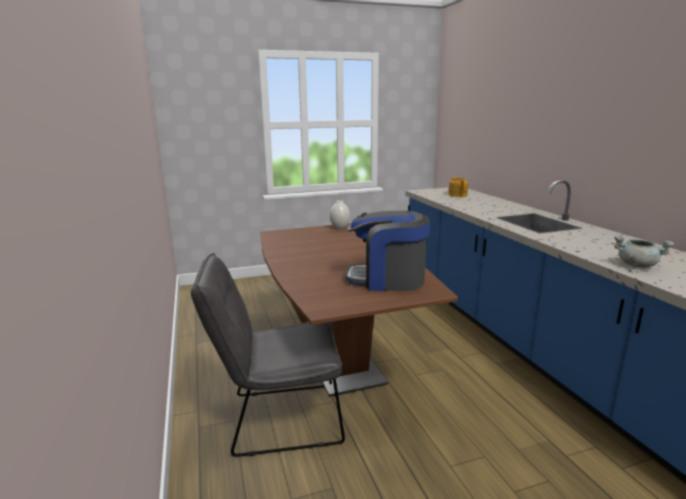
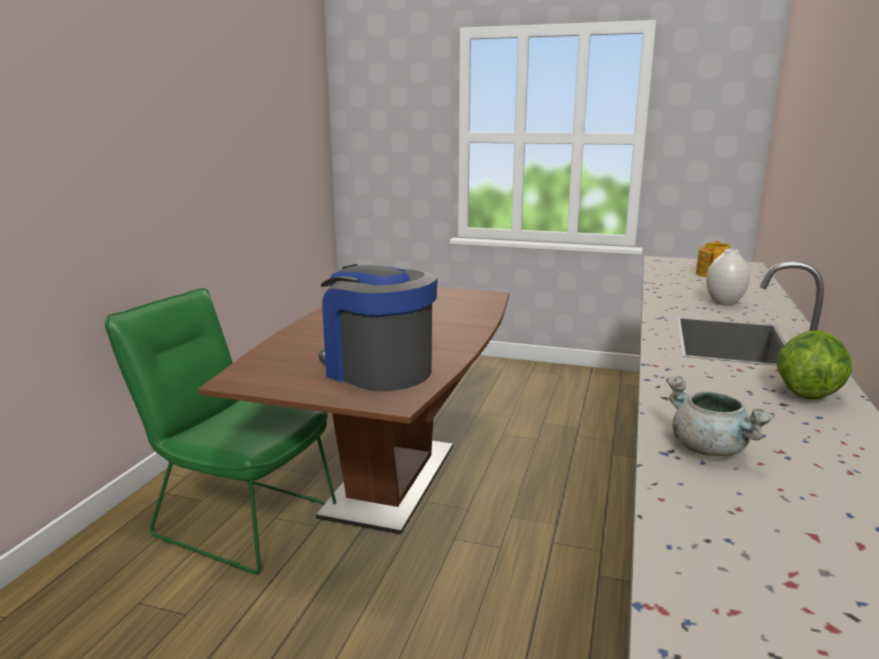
camera: 35 degrees right, 0 degrees up
(277, 419) = (236, 517): grey chair -> green chair
(340, 228) = (475, 295): white vase -> white vase (724, 303)
(608, 237) = (806, 393): none -> lettuce

